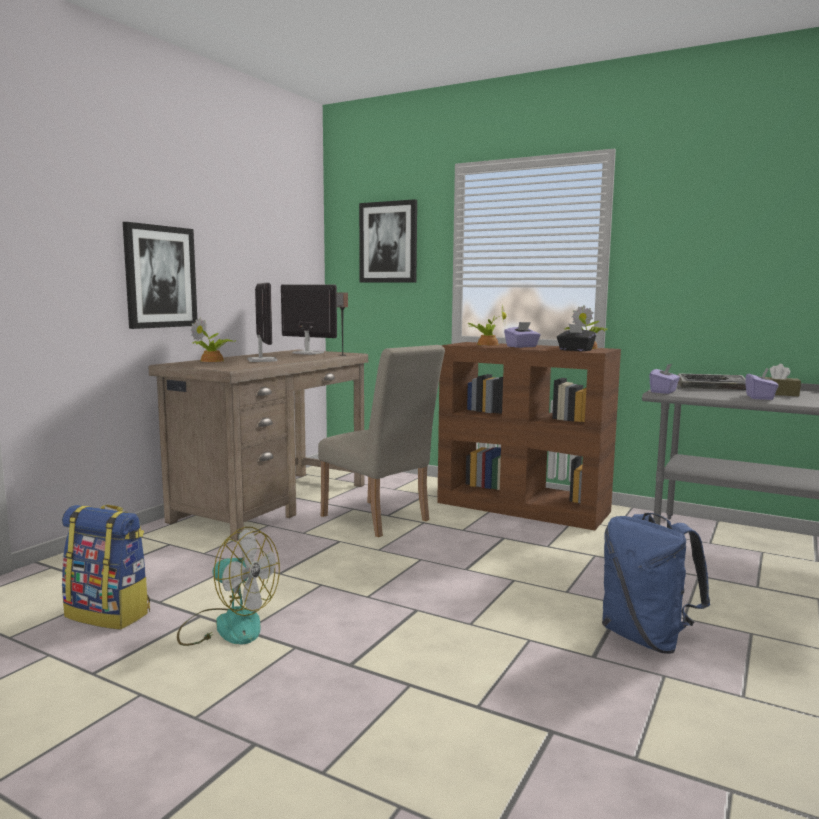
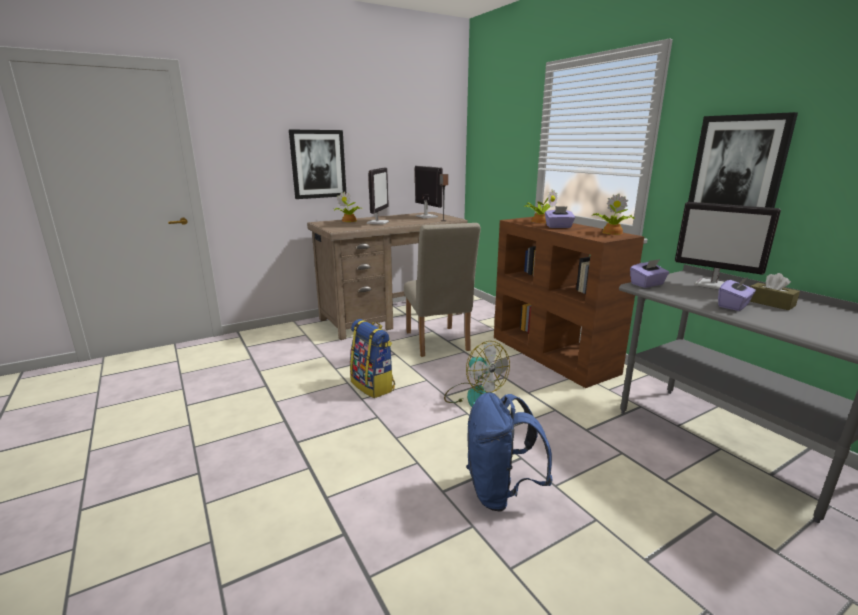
camera: 30 degrees right, 10 degrees up
(110, 614) = (230, 372): backpack -> backpack (373, 386)
(227, 625) = (270, 395): fan -> fan (474, 396)
(388, 242) = (501, 130): picture -> picture (737, 168)
(575, 350) = (589, 236): black tissue box -> none
(712, 388) = (713, 285): keyboard -> monitor

